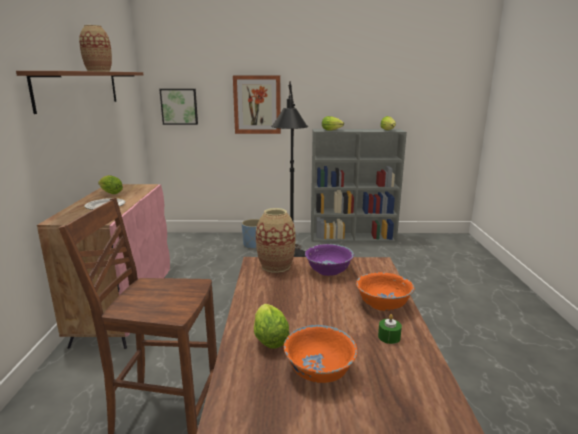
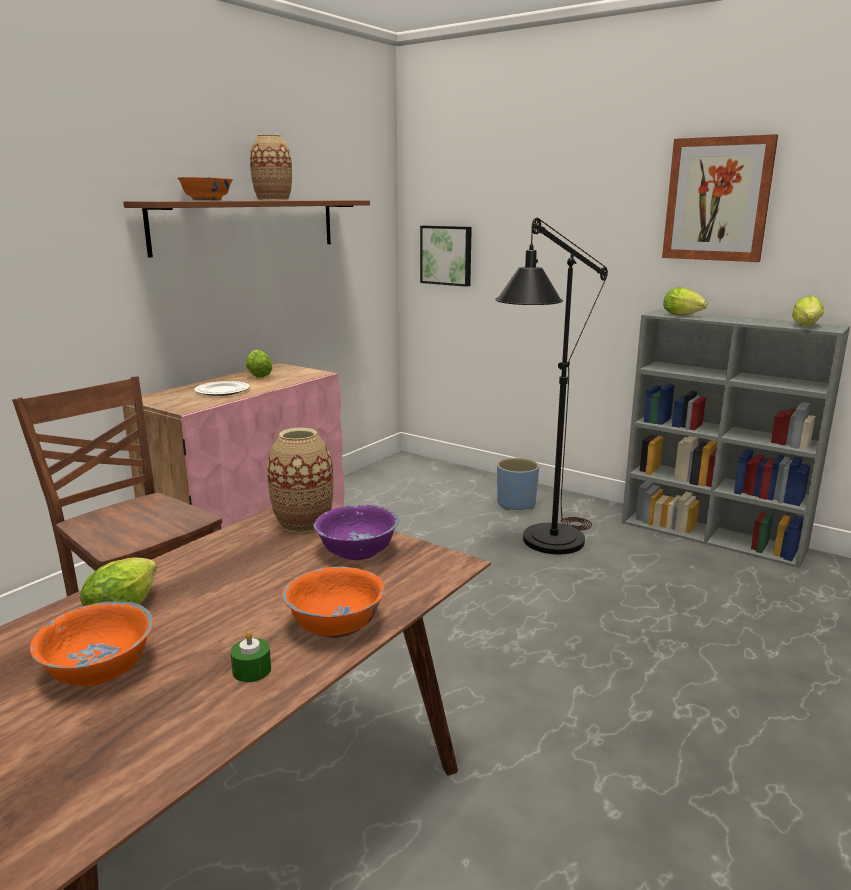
camera: 35 degrees right, 0 degrees up
(68, 70) = (206, 200): none -> orange bowl
(257, 105) = (563, 258): picture -> picture (717, 199)

